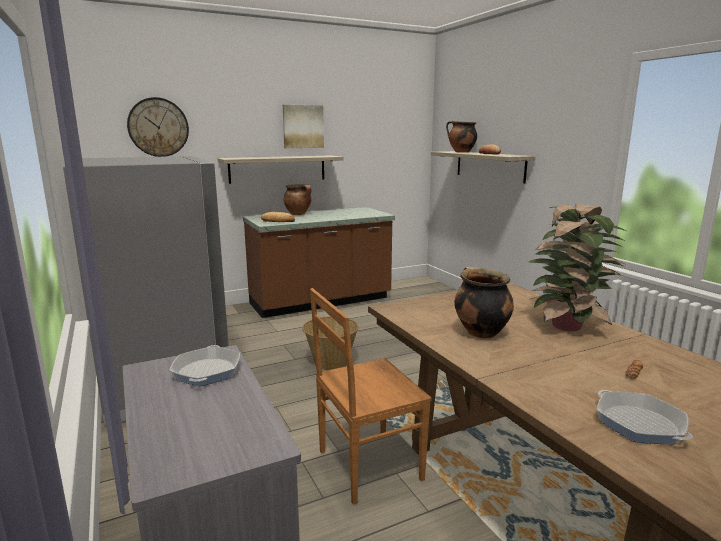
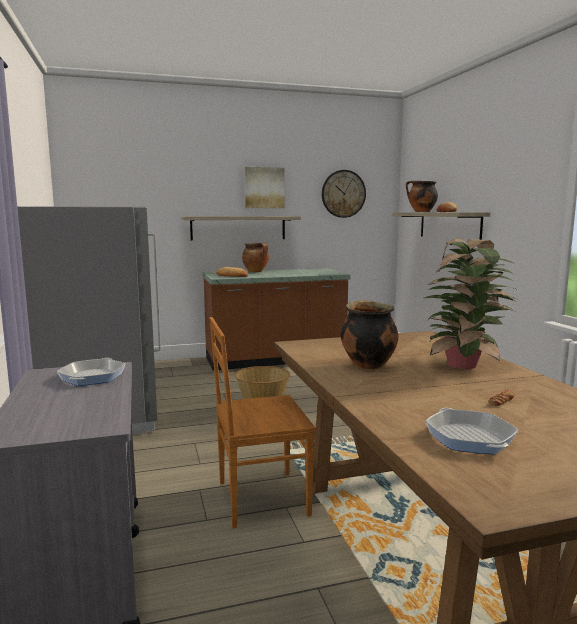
camera: 10 degrees right, 5 degrees down
(158, 127) = (127, 187): wall clock -> wall clock (343, 194)

